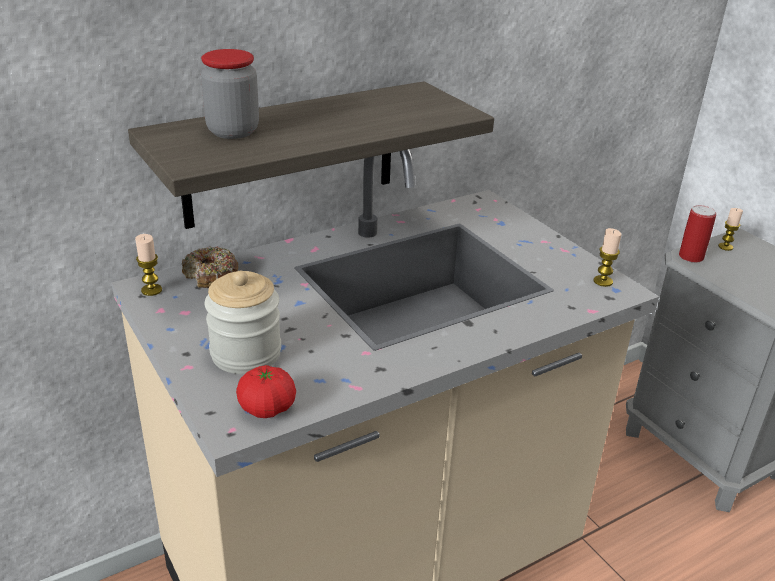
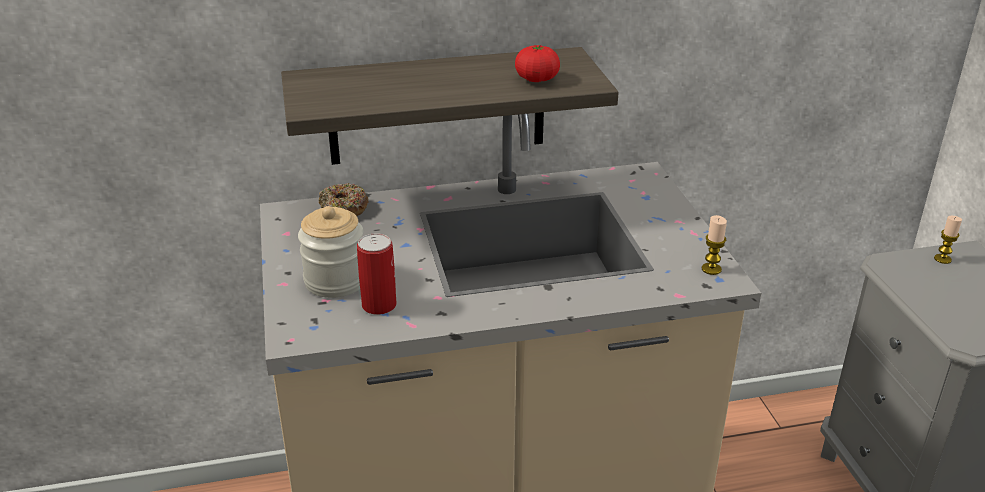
camera: 20 degrees right, 0 degrees up
(151, 290) = (288, 215): candle -> none
(233, 131) = (365, 82): jar -> none
(267, 408) = (328, 328): tomato -> tomato (537, 79)
(691, 257) = (891, 264): can -> can (379, 305)

